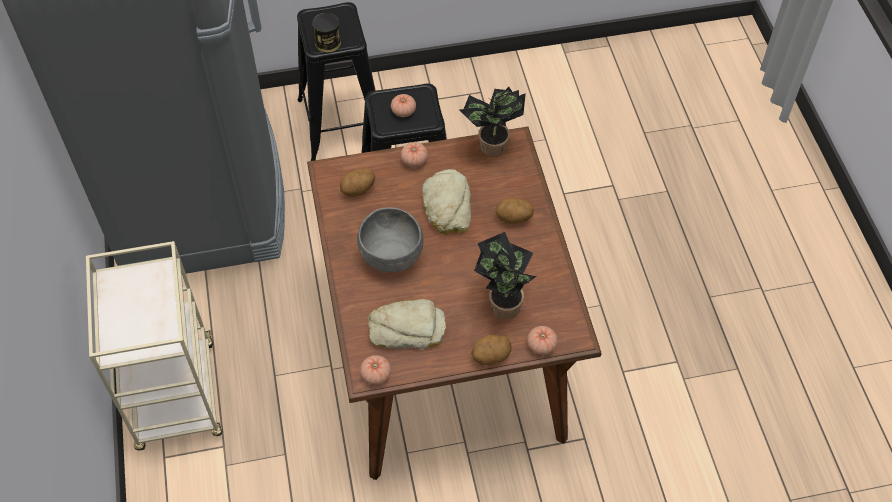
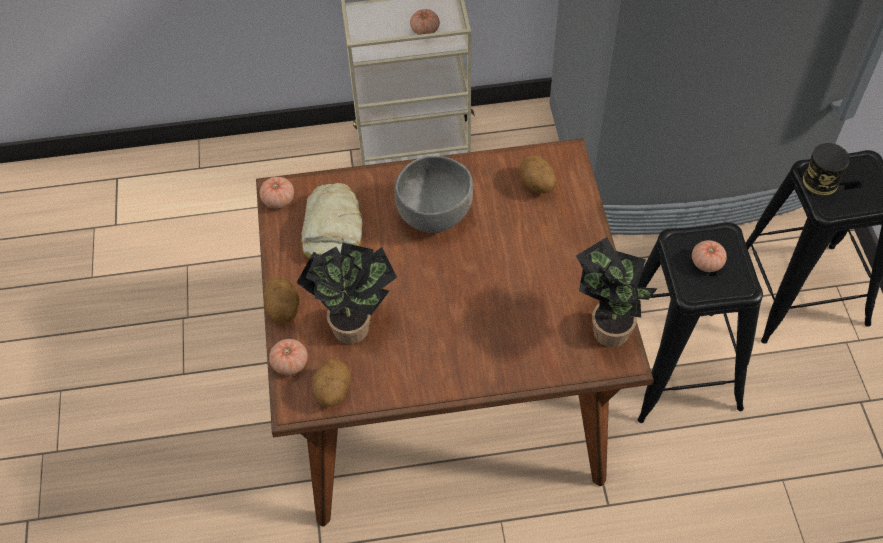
camera: 95 degrees right, 0 degrees up
(414, 161) = (584, 242): tomato -> tomato (425, 30)
(447, 207) = (508, 274): bread -> none
(513, 219) = (486, 347): potato -> potato (332, 391)

